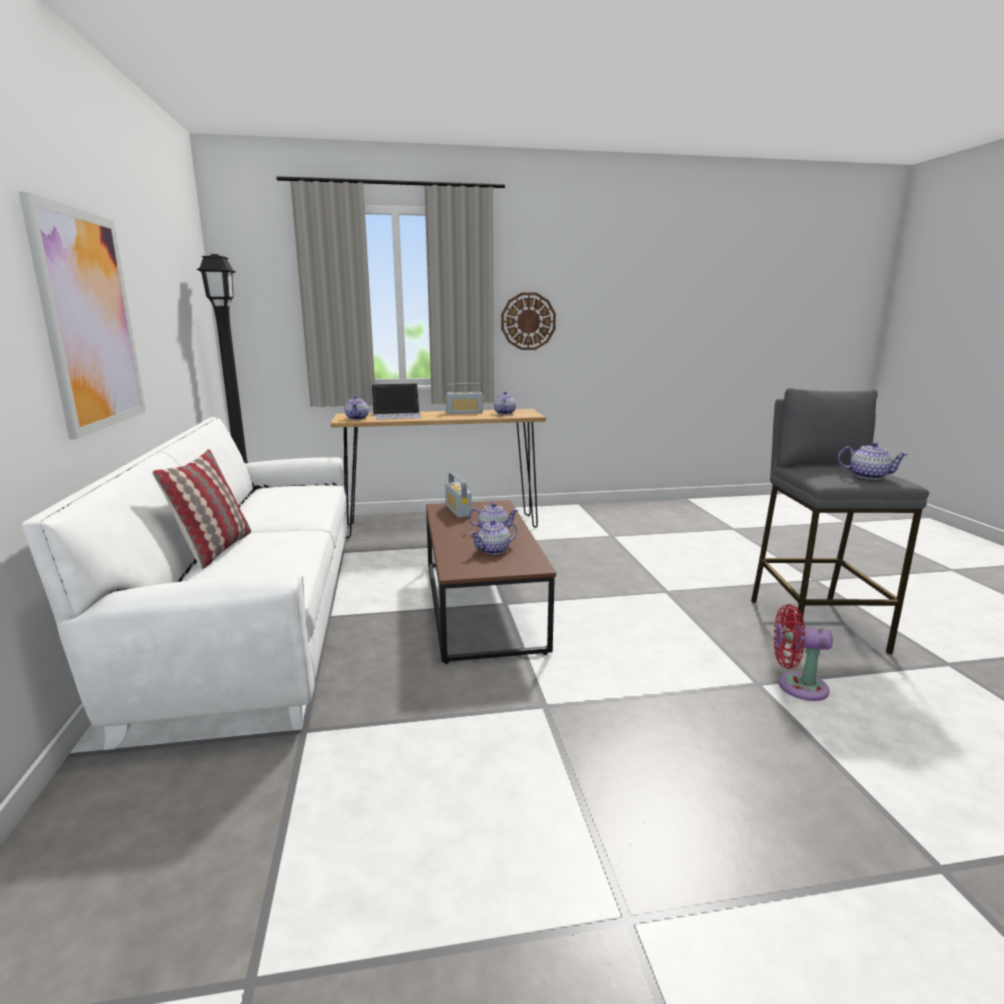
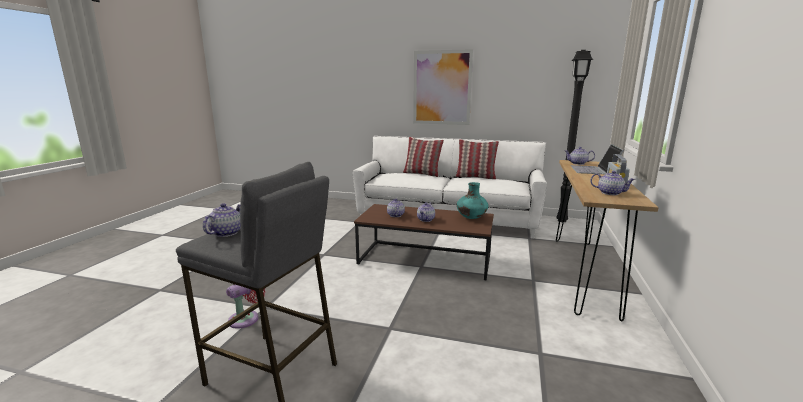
camera: 115 degrees right, 0 degrees up
(246, 508) = (475, 177): none -> pillow
(458, 511) = (471, 218): radio -> turquoise vase
(528, 321) = (714, 98): wall clock -> none
(868, 476) = (226, 233): teapot -> teapot turned 150 degrees clockwise

